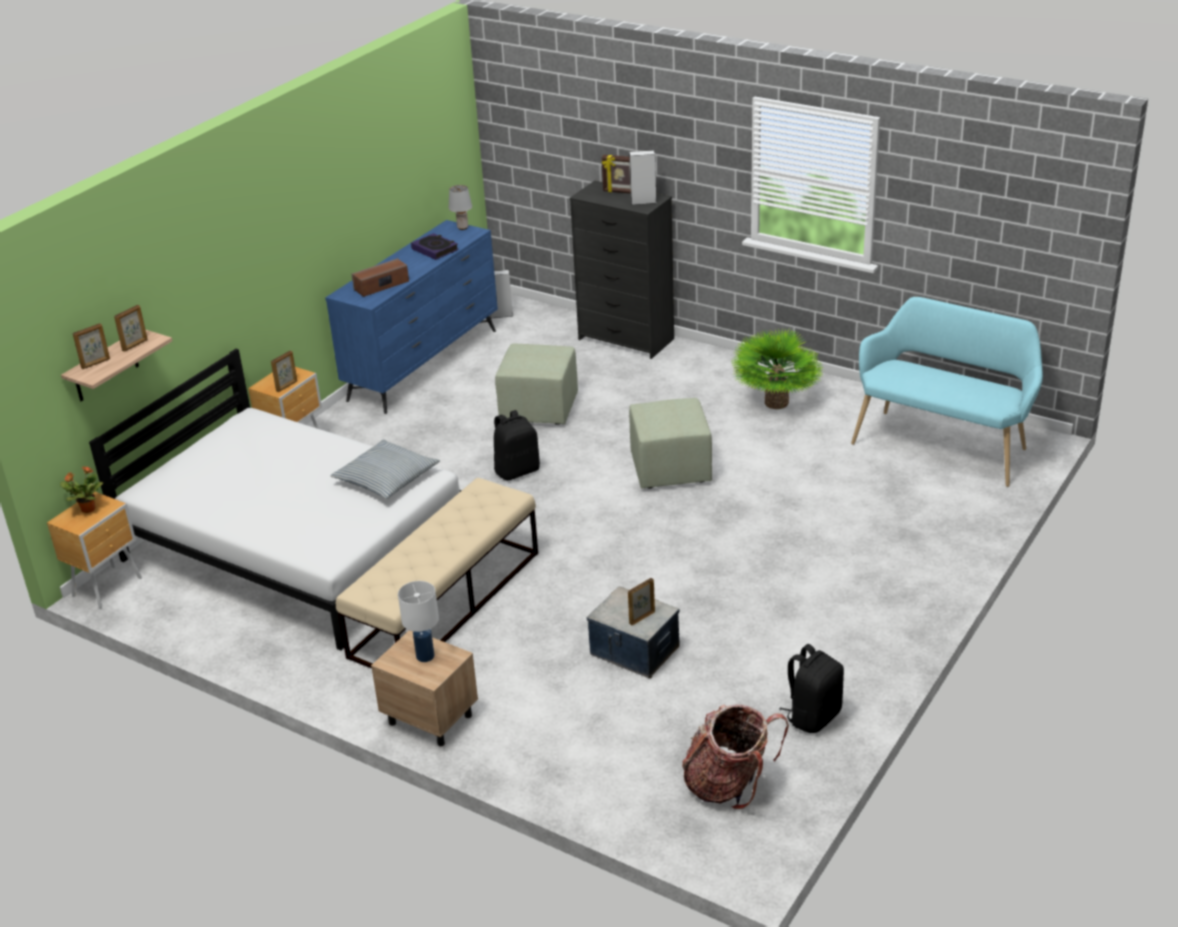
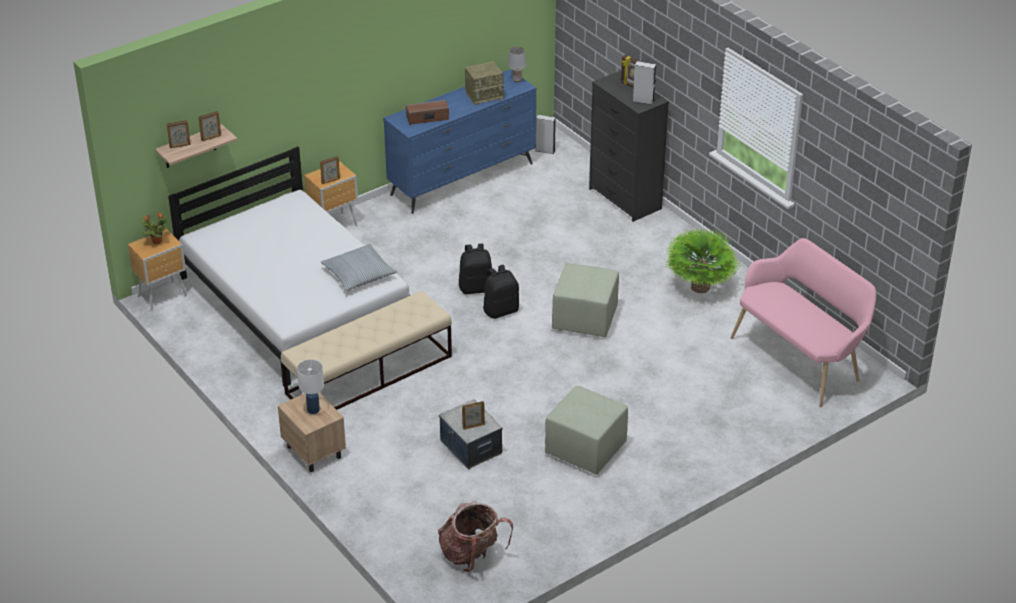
camera: 20 degrees right, 5 degrees up
(435, 249) = (484, 95): book -> radio
(540, 409) = (523, 241): green ottoman -> green ottoman (586, 449)
(813, 716) = (556, 529): black backpack -> black backpack (501, 310)
(944, 444) = (800, 358): turquoise bench -> pink bench

